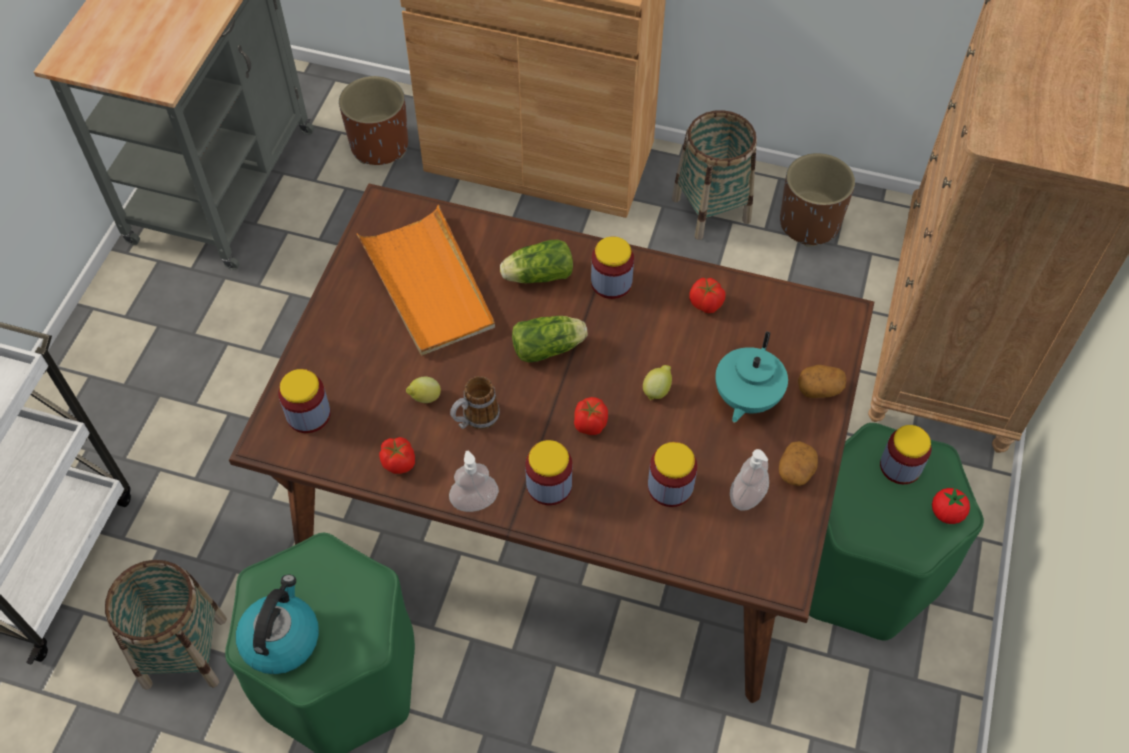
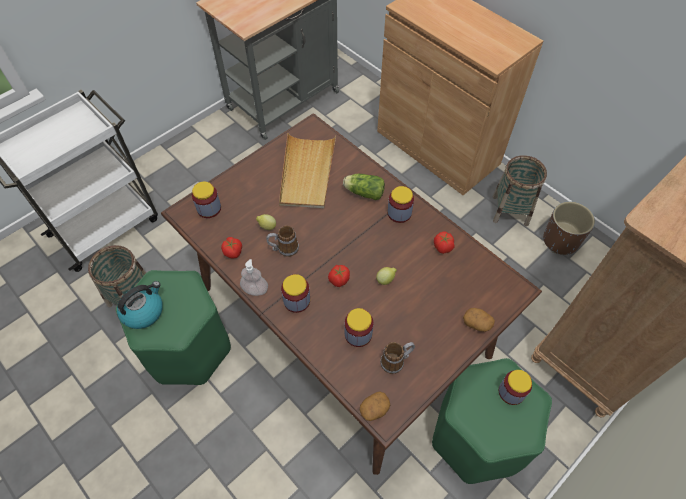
camera: 30 degrees right, 0 degrees up
(380, 145) = (364, 111): brown planter -> none
(428, 285) = (307, 173): orange tray -> beige tray
(550, 348) = (345, 231): lettuce -> none
(746, 398) = (431, 307): turquoise teapot -> none
(747, 496) = (396, 361): soap dispenser -> mug
(796, 471) = (433, 362): potato -> potato (374, 409)
(946, 513) = (522, 433): tomato -> none

